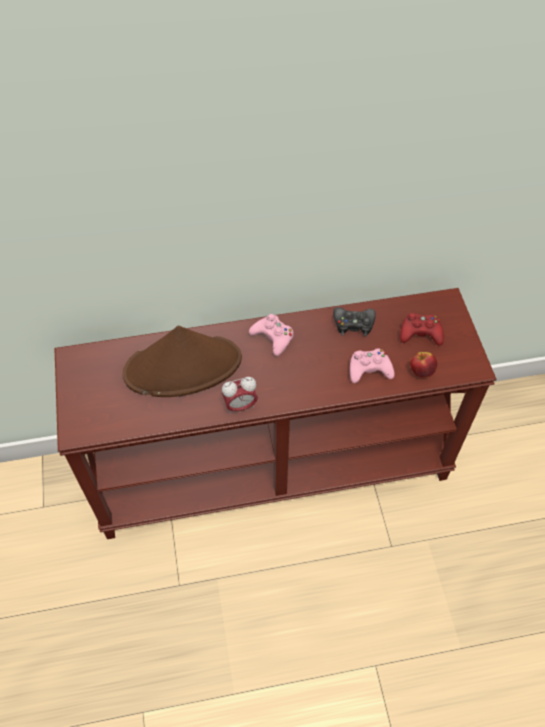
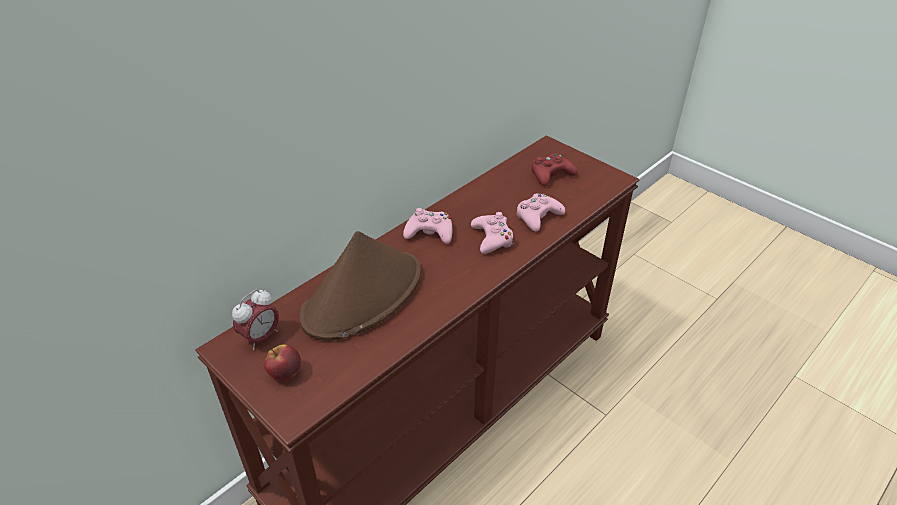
camera: 35 degrees left, 15 degrees down
(240, 406) = (452, 298): alarm clock -> alarm clock (261, 337)
(315, 370) = (492, 238): none -> pink game controller
(353, 324) = (491, 192): black game controller -> none
(421, 371) = (580, 199): apple -> apple (285, 373)

